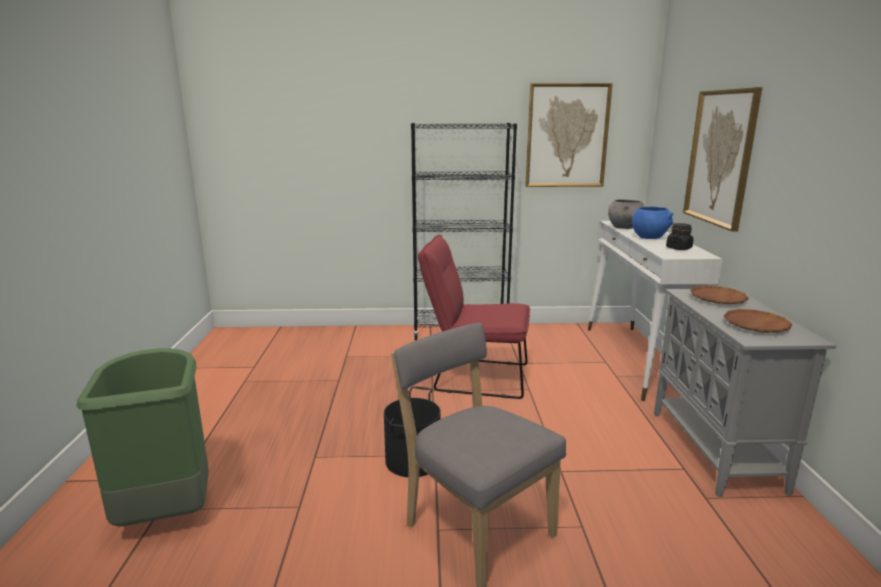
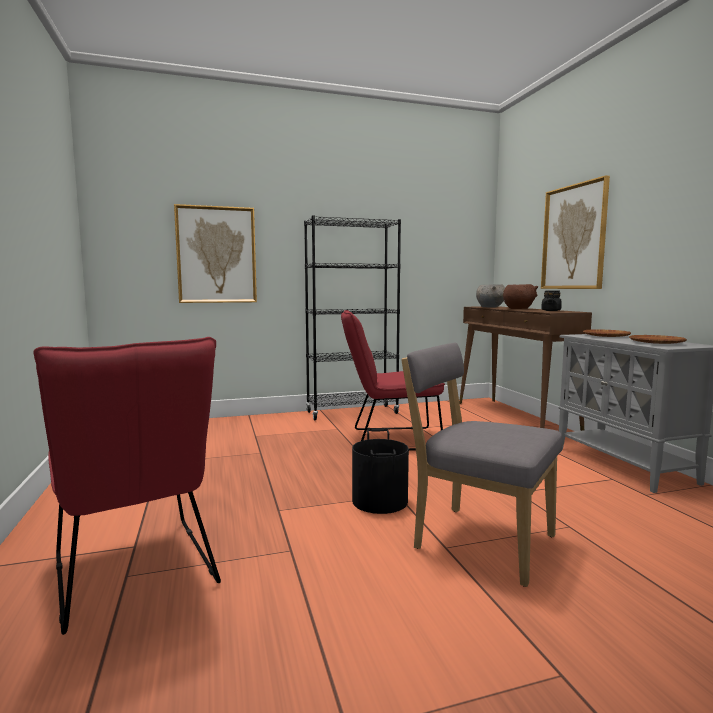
camera: 15 degrees left, 10 degrees down
(166, 511) = (136, 576): green trash can -> red chair
(567, 136) = (431, 237): picture -> picture (216, 255)
(637, 360) = (514, 418): white console table -> brown console table
(649, 237) = (518, 309): blue bowl -> brown bowl

